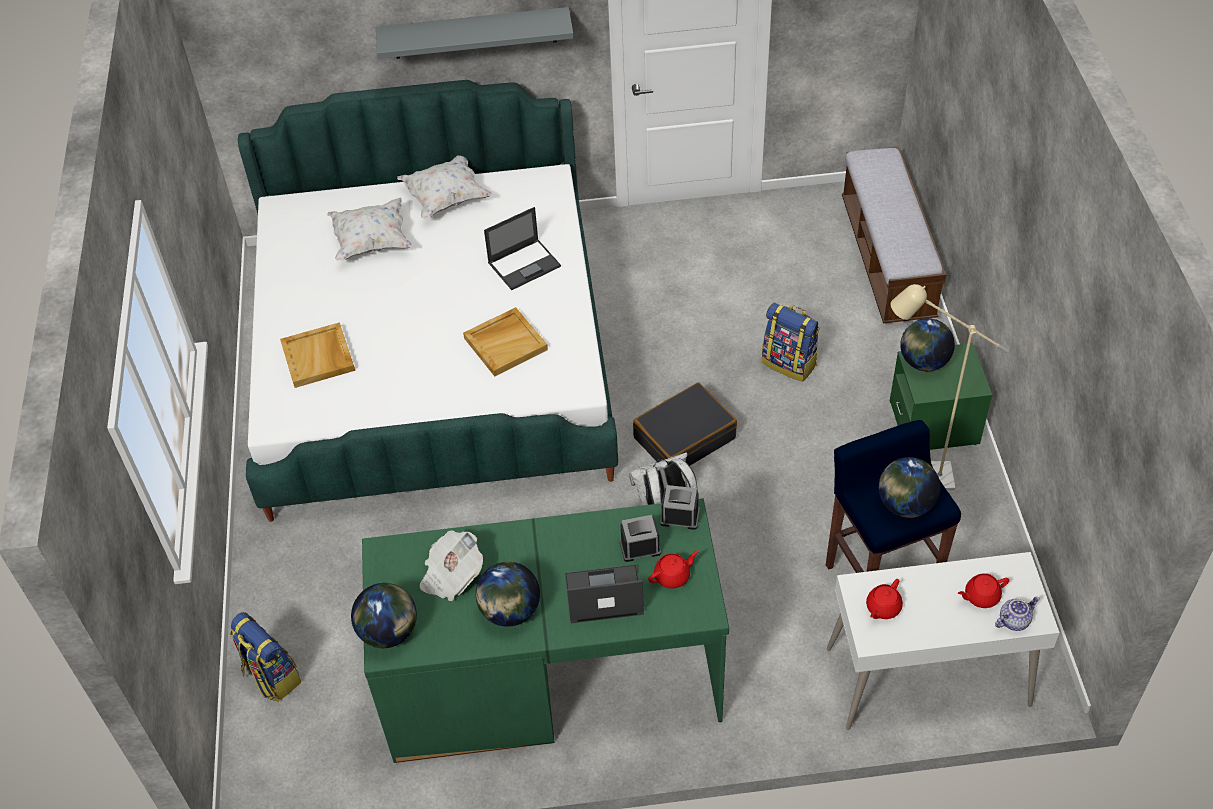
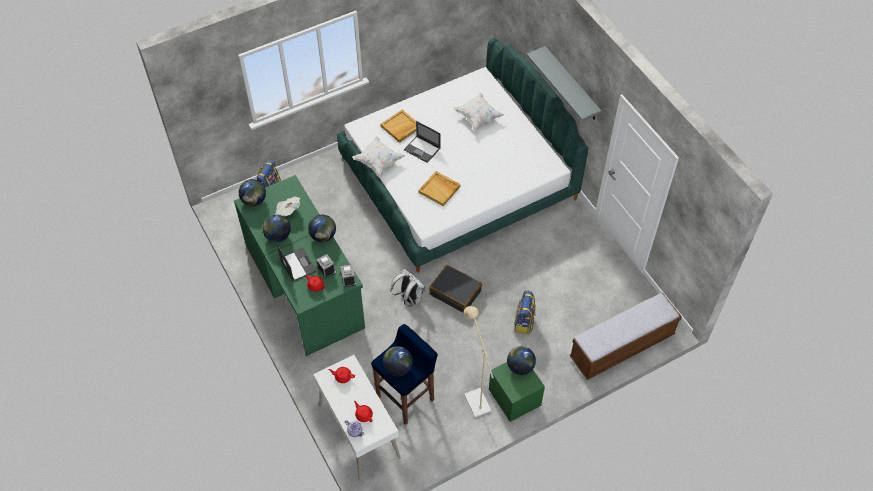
camera: 65 degrees right, 5 degrees up
(446, 198) = (520, 133): white pillow -> white pillow (378, 162)
(525, 264) = (492, 178): laptop -> laptop (422, 149)
(552, 530) = (323, 236): none -> globe

